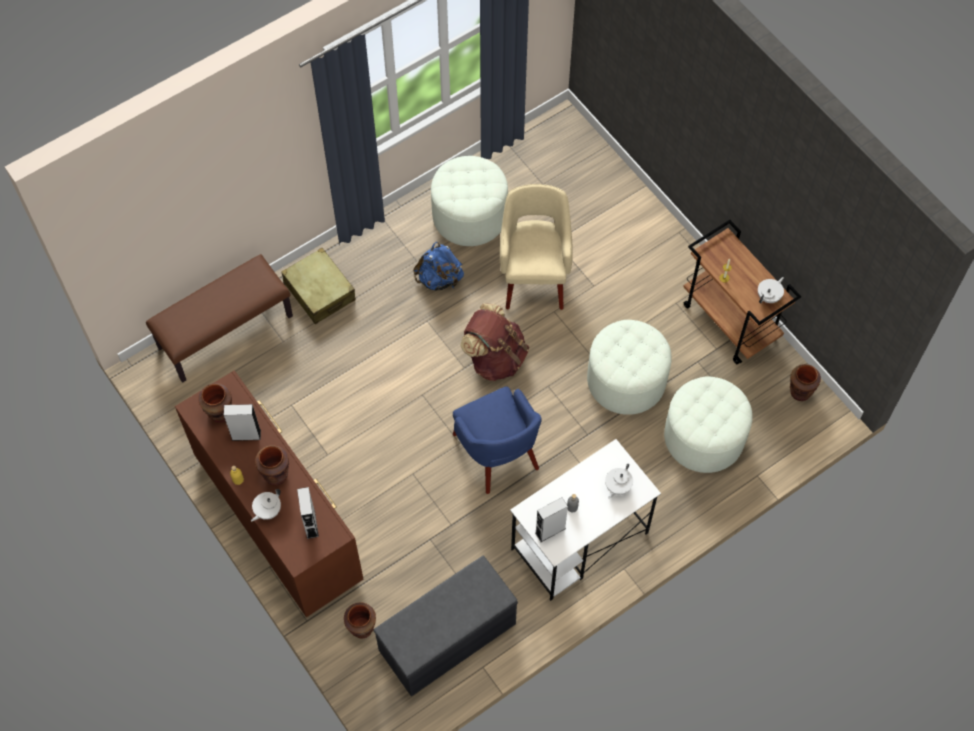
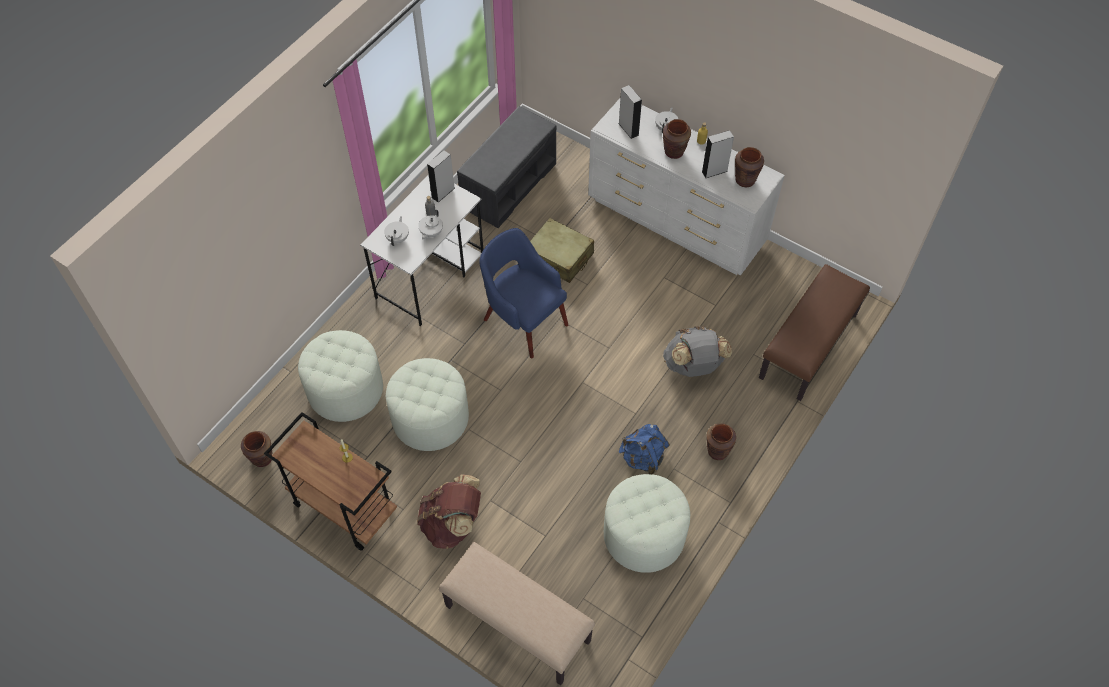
camera: 160 degrees right, 5 degrees down
(278, 518) = (676, 222): brown dresser -> white dresser
(319, 291) = (748, 408): beige suitcase -> beige suitcase (559, 257)
(348, 349) = (693, 366): none -> grey backpack
(362, 628) = (574, 173): brown vase -> brown vase (717, 451)
(495, 358) = (558, 400): brown backpack -> brown backpack (452, 524)
(534, 275) = (553, 491): beige armchair -> none
(605, 183) = (516, 624): none -> beige bench
(769, 296) = (297, 452): white teapot -> white teapot (431, 233)

